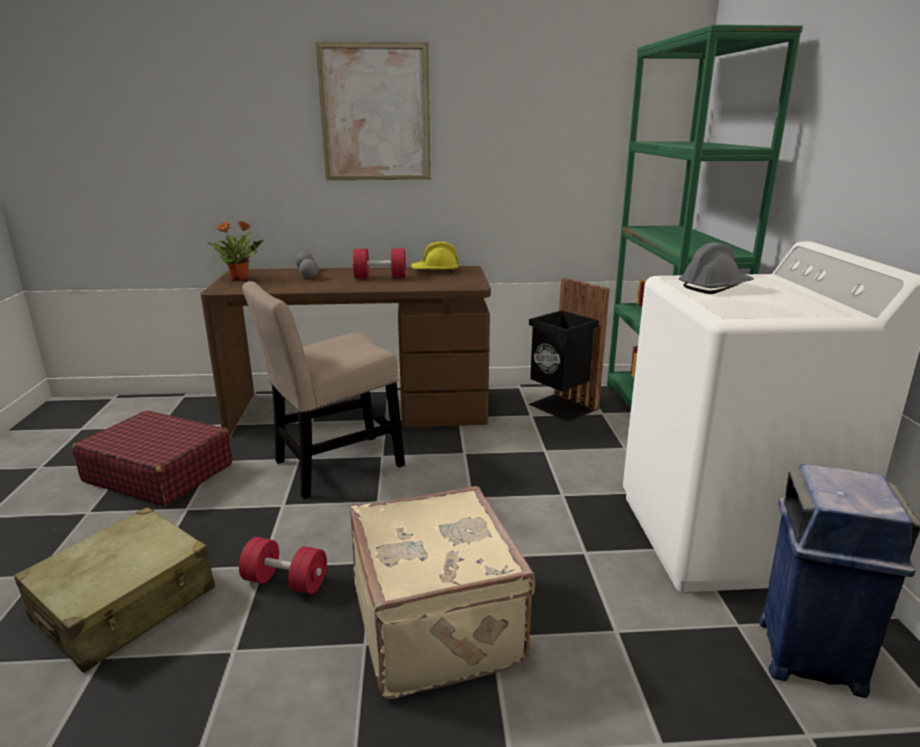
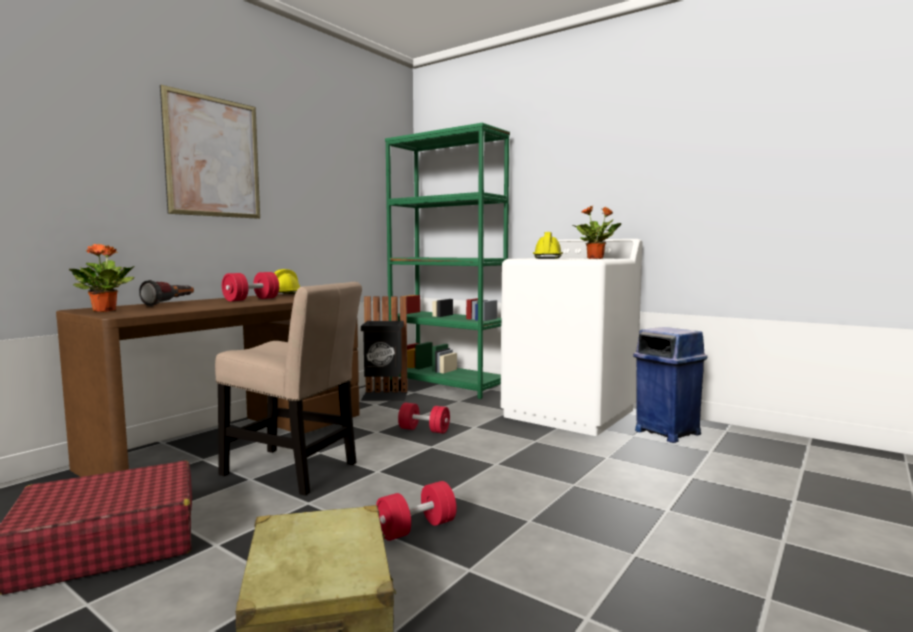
camera: 50 degrees left, 15 degrees down
(307, 274) = (170, 304): grey dumbbell -> flashlight
(333, 466) = (294, 471): beige chair -> beige chair turned 75 degrees counterclockwise
(439, 625) = (542, 494): beige suitcase -> none
(506, 473) = (424, 430): none -> red dumbbell
(714, 287) = (547, 258): grey hard hat -> yellow hard hat
(761, 311) = (596, 258): none -> potted plant

